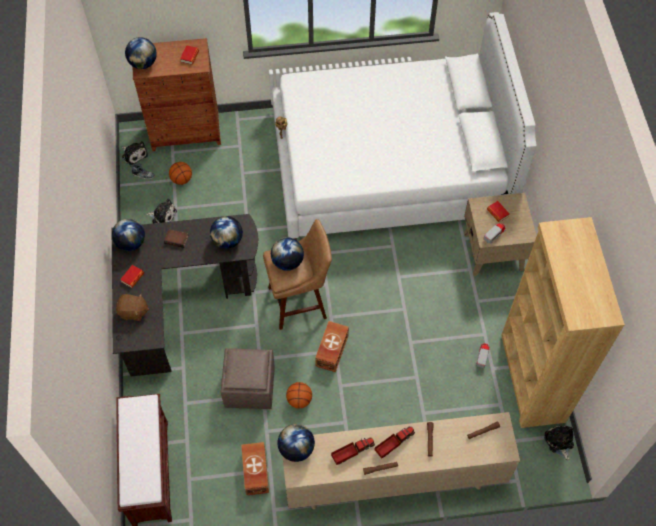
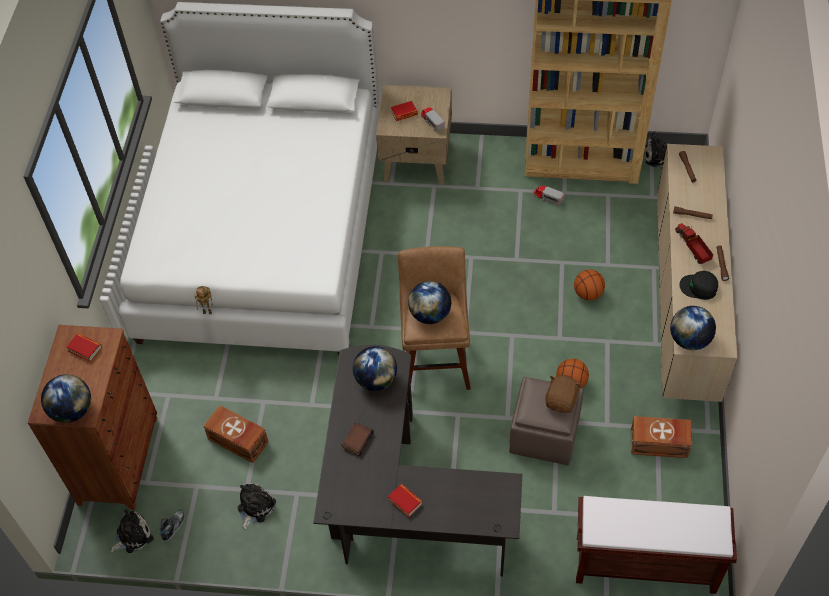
camera: 75 degrees left, 5 degrees down
(131, 243) = (347, 498): globe -> none
(133, 312) = (460, 506): brown plush toy -> brown plush toy (561, 401)
(182, 179) = (200, 475): basketball -> basketball (588, 293)
(331, 351) = (512, 339): brown storage box -> brown storage box (238, 441)
(352, 452) = (699, 287): toy truck -> black cap

